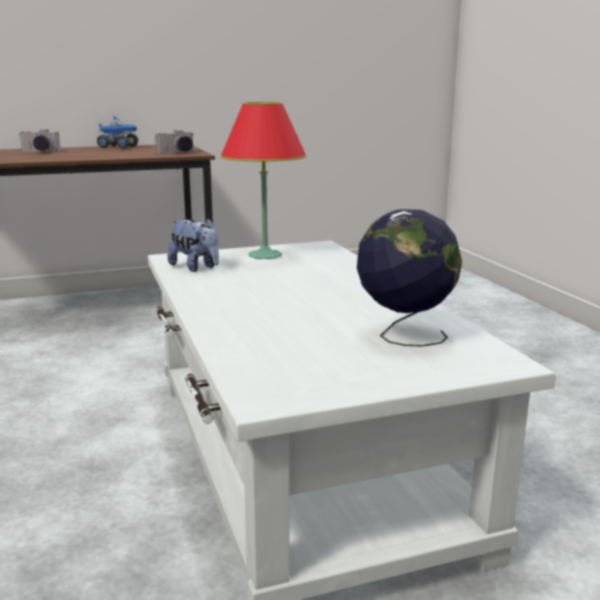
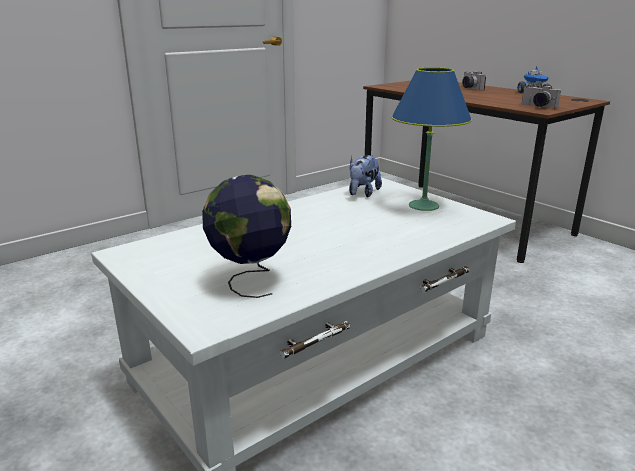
camera: 70 degrees right, 5 degrees up
(264, 255) = (423, 206): red table lamp -> blue table lamp

